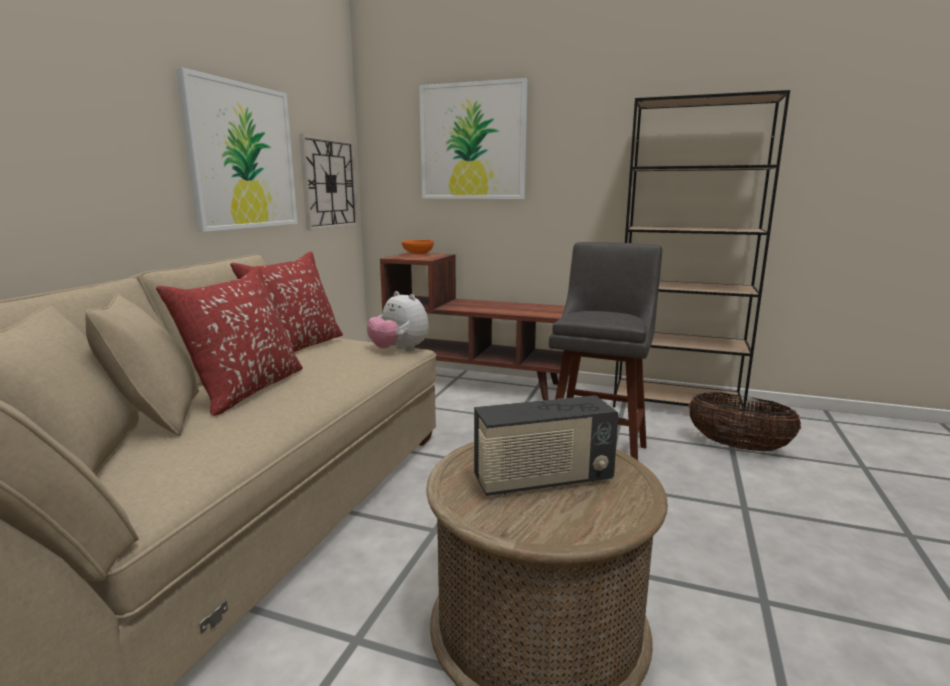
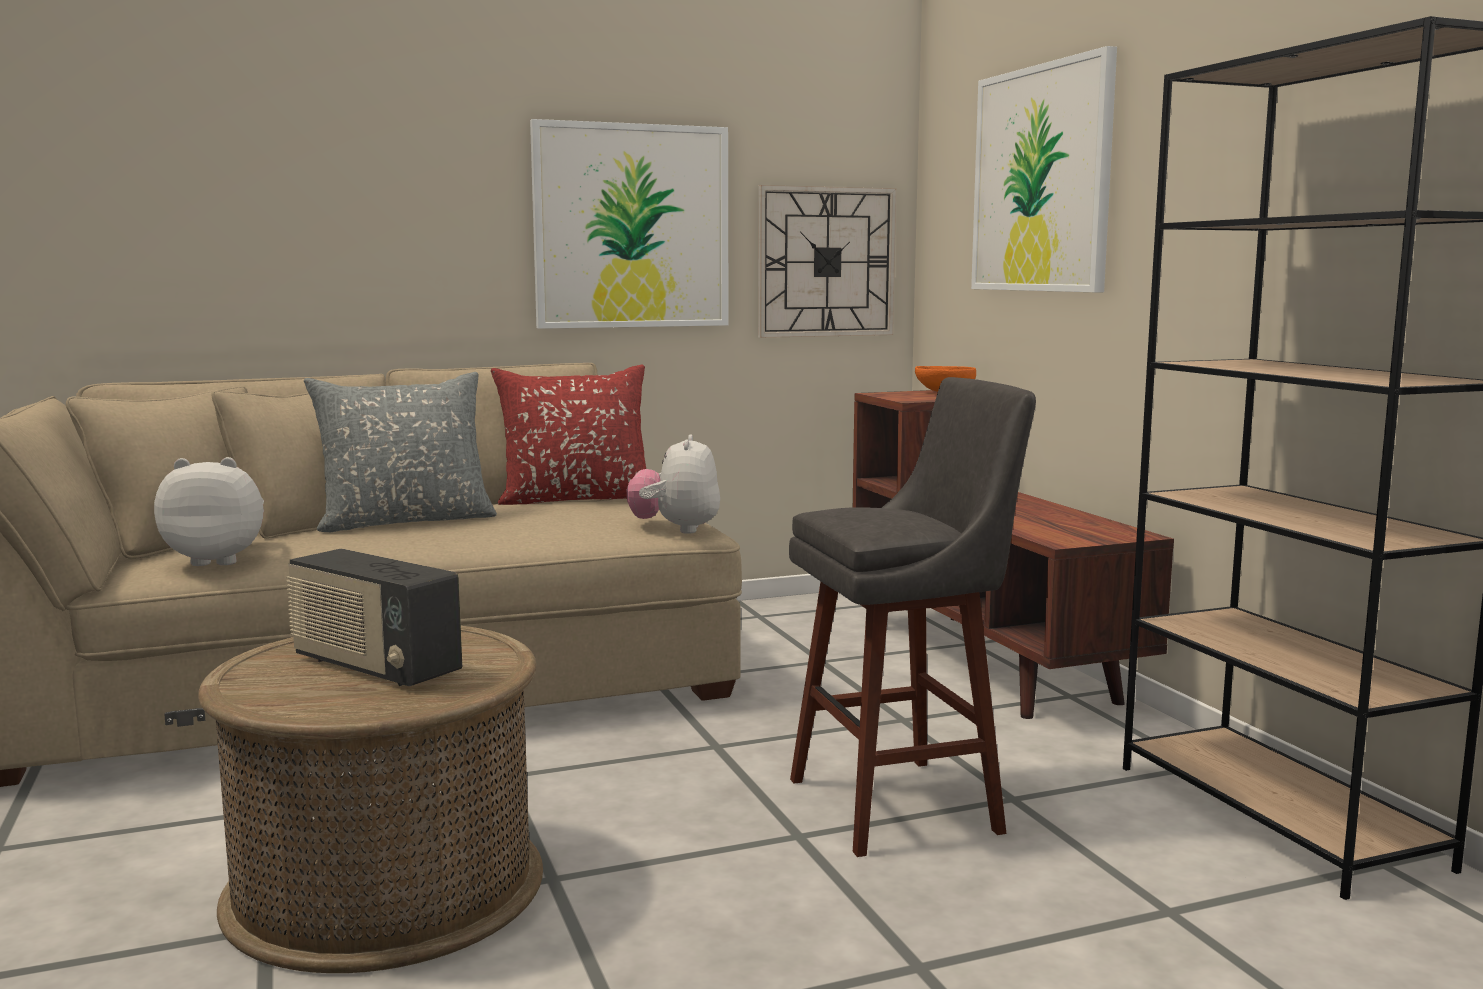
camera: 50 degrees right, 5 degrees down
(186, 467) = (218, 560): none -> plush toy
(246, 390) = (405, 521): red pillow -> grey pillow
(738, 446) = (1193, 915): basket -> none

